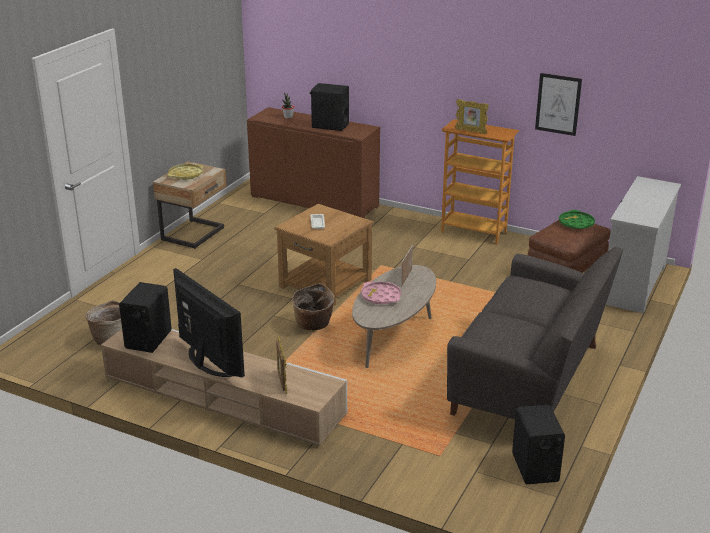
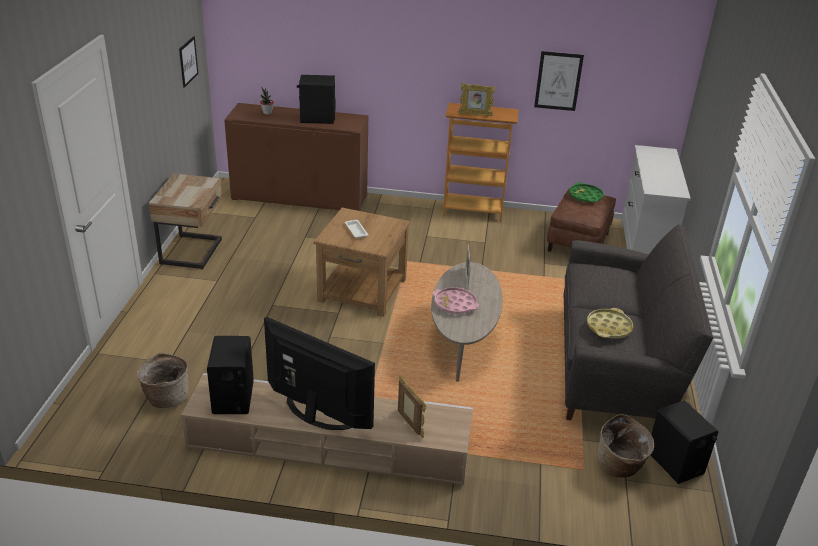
camera: 20 degrees left, 5 degrees up
(186, 175) = (182, 190): yellow tray -> yellow tray (609, 327)
(218, 64) = (188, 61): none -> picture
(313, 325) = (377, 341): basket -> basket (620, 466)

